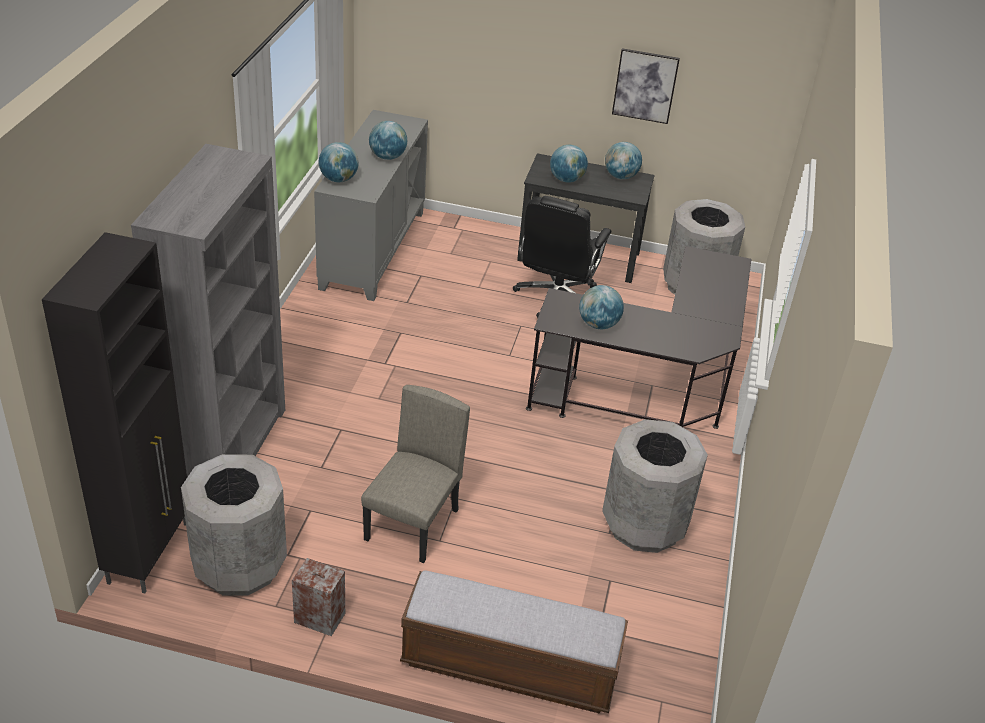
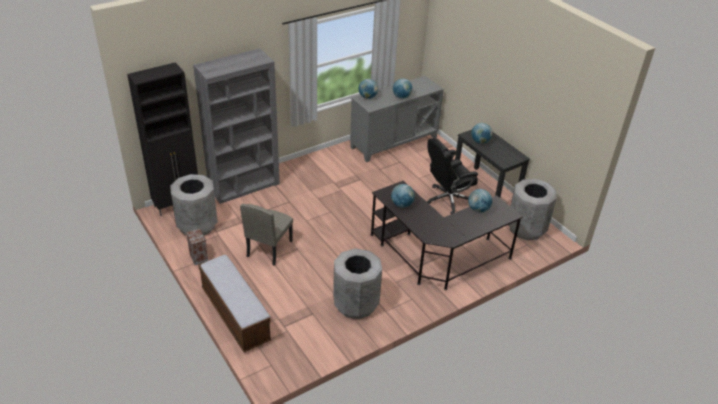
camera: 45 degrees right, 0 degrees up
(413, 525) = (269, 248): beige chair -> beige chair turned 135 degrees clockwise
(620, 176) = (510, 152): globe -> globe (478, 209)
(645, 85) = (532, 106): picture -> none

